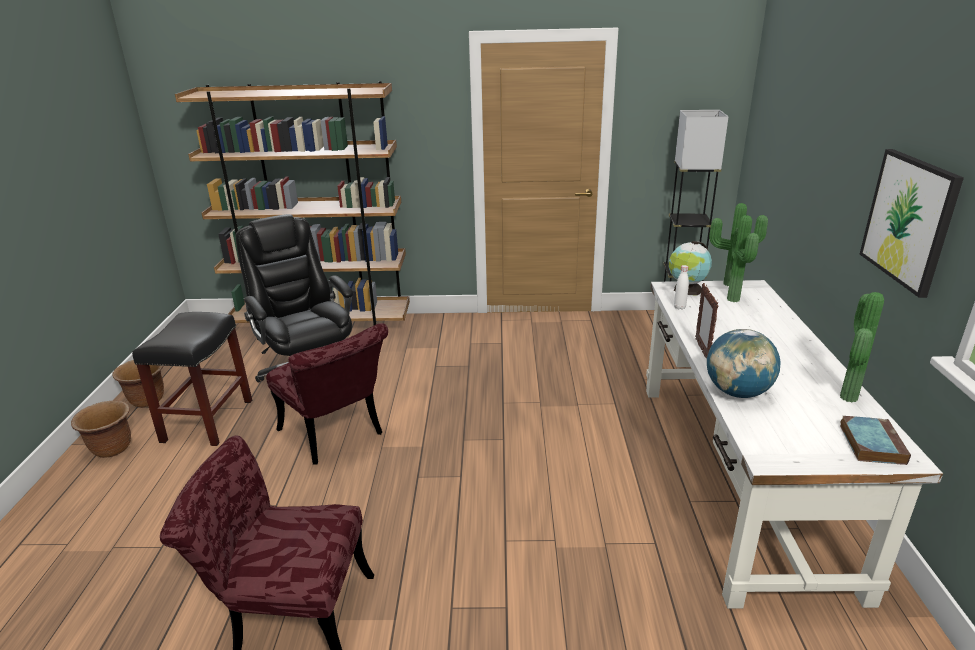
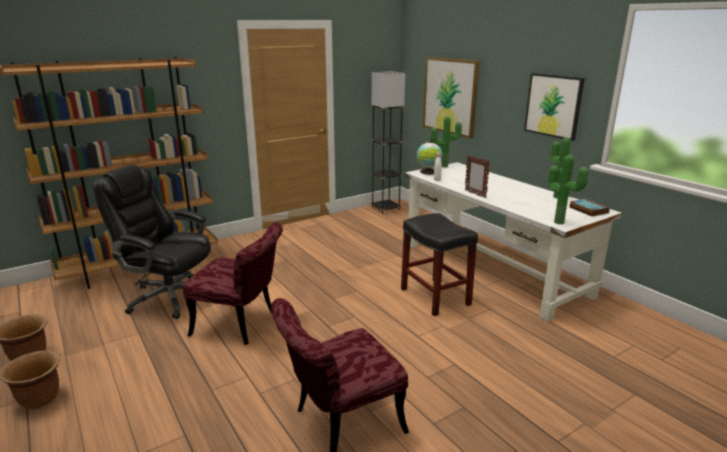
camera: 35 degrees left, 5 degrees down
(207, 420) = (114, 350): black stool -> black stool (434, 296)
(735, 299) = (457, 172): potted plant -> potted plant (560, 222)
(737, 392) = (515, 206): globe -> none
(789, 164) = (450, 96): none -> picture

